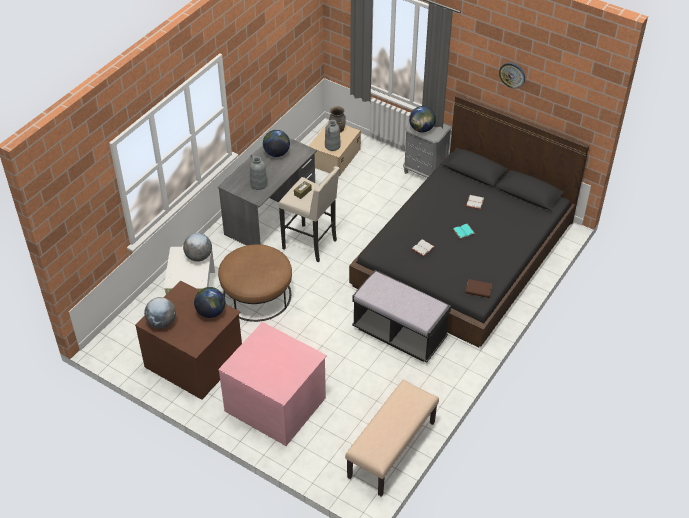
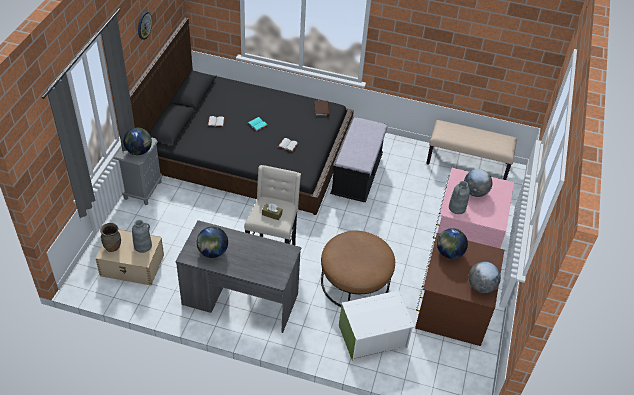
camera: 110 degrees left, 0 degrees up
(198, 257) = (360, 309): globe -> globe (475, 192)
(258, 184) = (268, 255): grey vase -> grey vase (457, 208)

